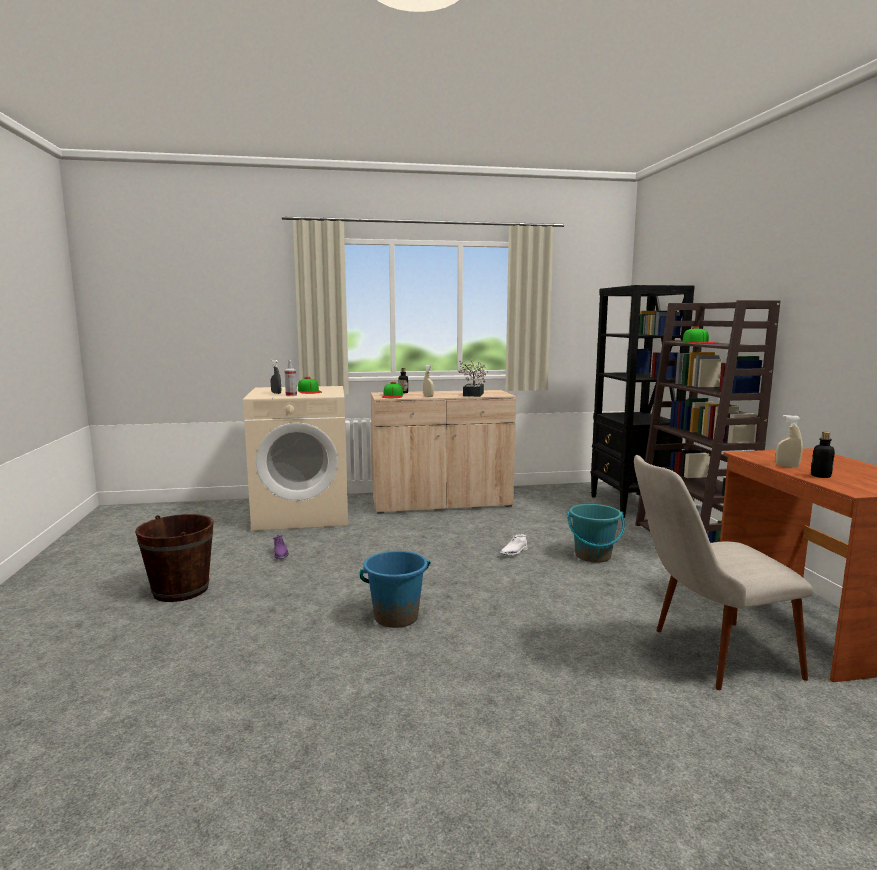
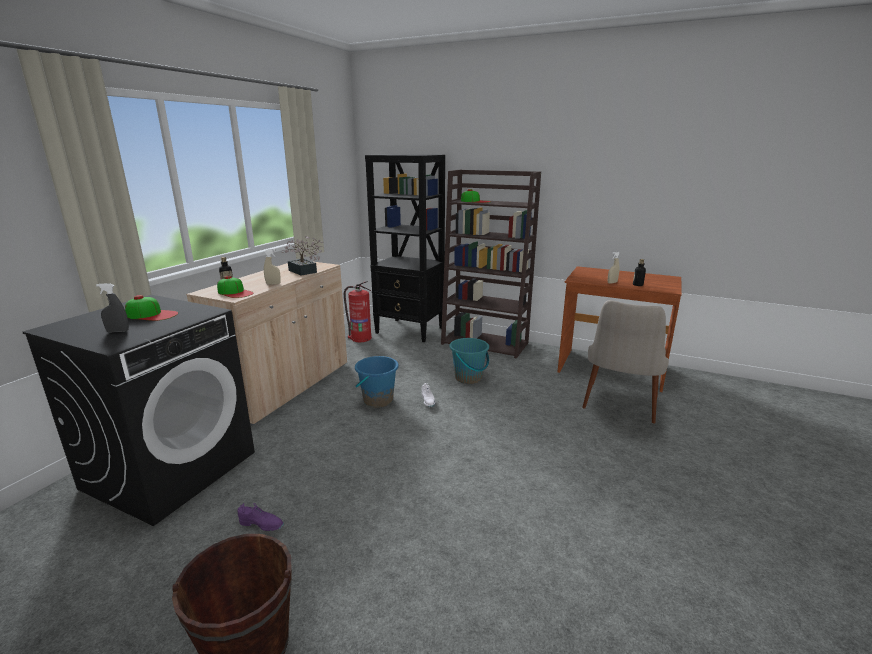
camera: 55 degrees left, 10 degrees up
(291, 395) = (159, 328): spray bottle -> none
(303, 514) = (171, 469): beige washing machine -> black washing machine
(396, 617) = (479, 499): blue bucket -> blue bucket (378, 400)
(568, 495) = (360, 338): none -> fire extinguisher

